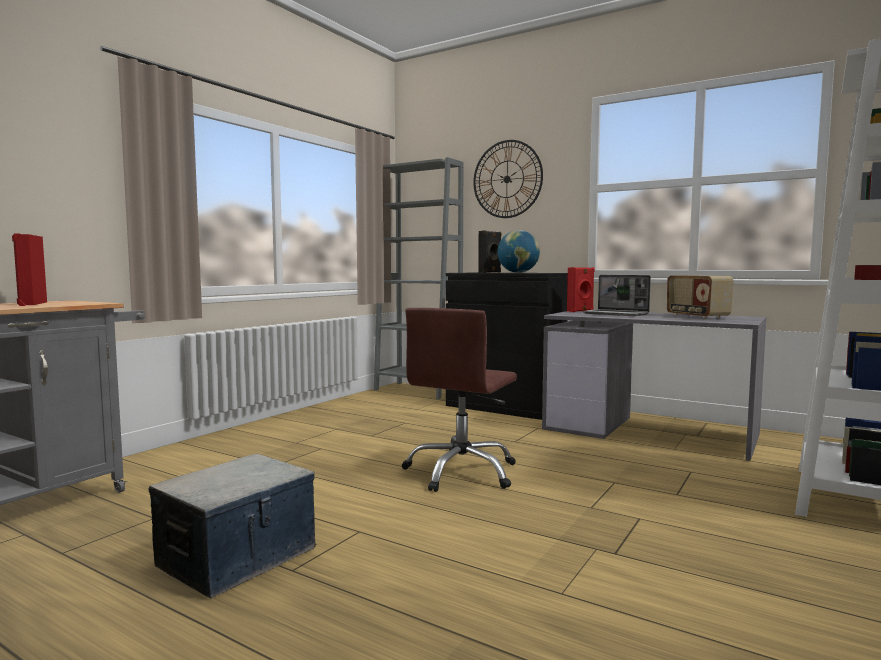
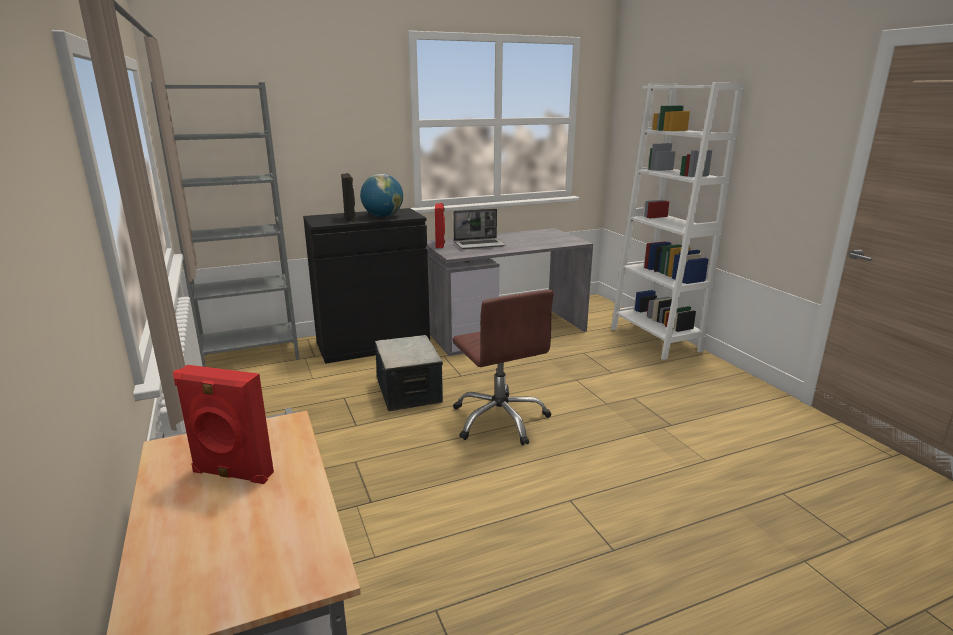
camera: 55 degrees left, 15 degrees up
(238, 558) = (573, 572): storage box -> storage box (409, 391)
(507, 179) = (321, 107): wall clock -> none
(696, 316) = (530, 237): radio -> none

